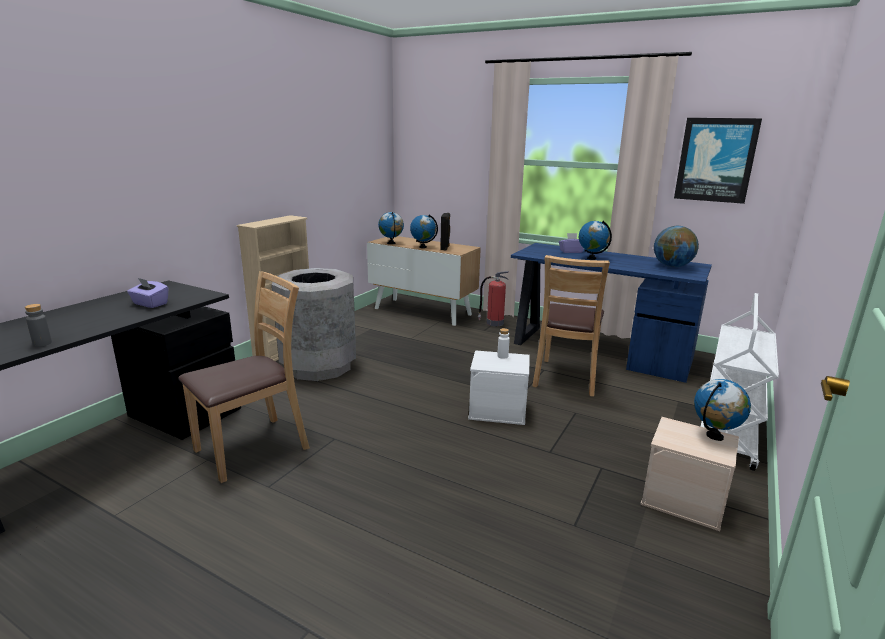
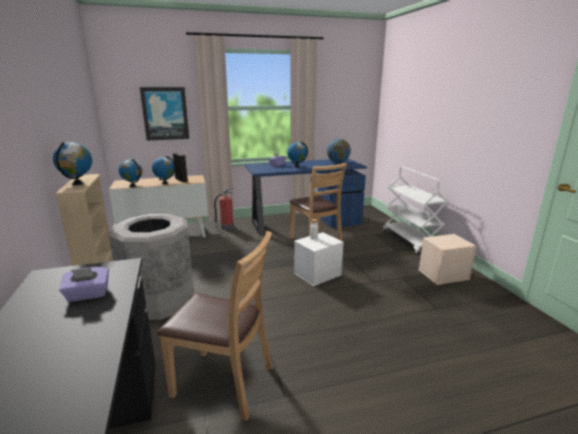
camera: 45 degrees left, 0 degrees up
(42, 343) = (87, 383): grey bottle -> none
(253, 448) = (224, 382): brown chair -> brown chair turned 105 degrees clockwise
(715, 160) = (337, 100): picture -> picture (165, 113)
(715, 436) = (450, 237): globe -> globe (78, 183)

